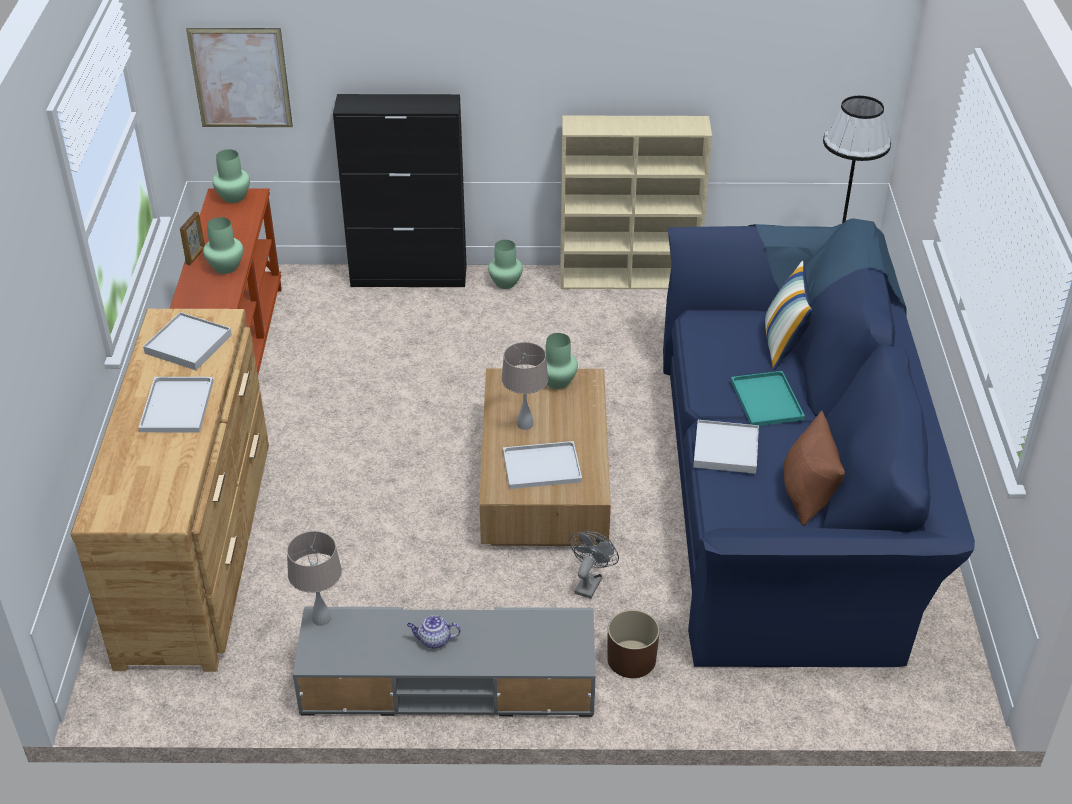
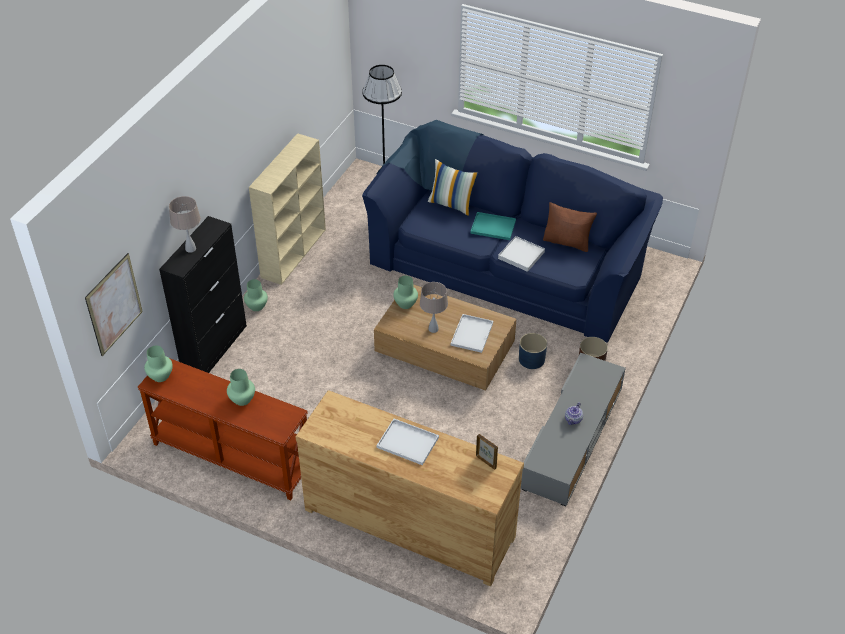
camera: 65 degrees left, 5 degrees up
(188, 344) = (348, 424): white tray -> none
(196, 256) = (218, 411): picture frame -> picture frame (486, 461)
(321, 619) = (534, 461): beige table lamp -> beige table lamp (191, 249)
(590, 582) = (531, 359): grey fan -> blue planter

